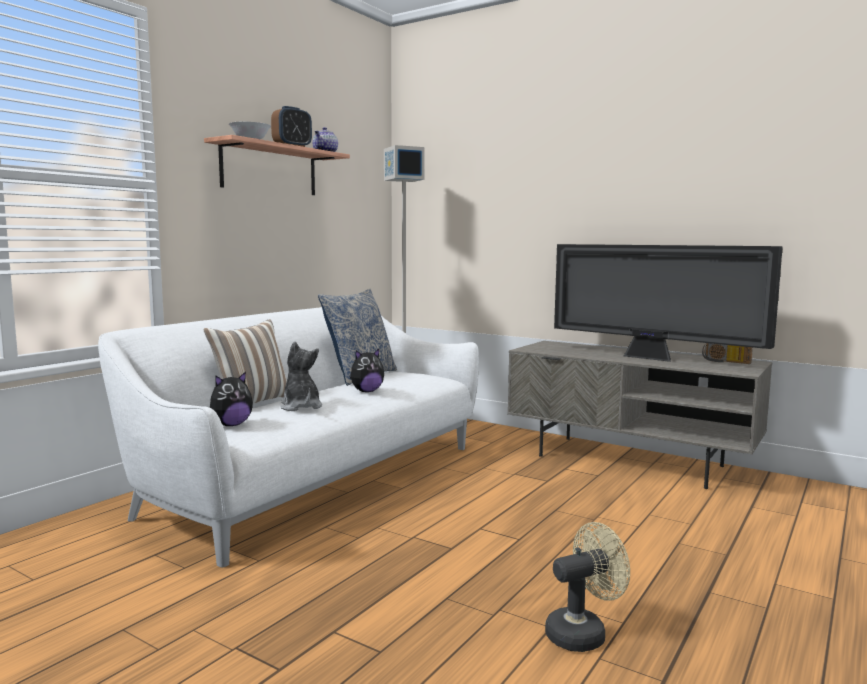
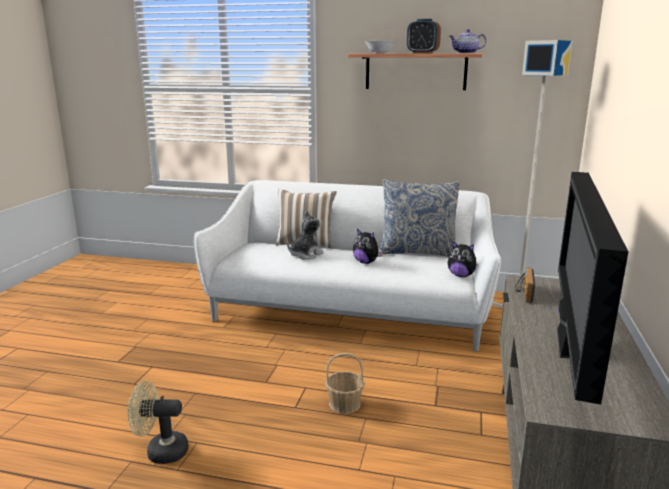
camera: 70 degrees right, 10 degrees up
(231, 425) = (252, 249): plush toy -> plush toy (461, 275)
(526, 514) = (345, 404): none -> basket
(583, 633) = (160, 451): beige fan -> beige fan turned 135 degrees clockwise
(725, 362) = (619, 398): radio -> radio (523, 293)

